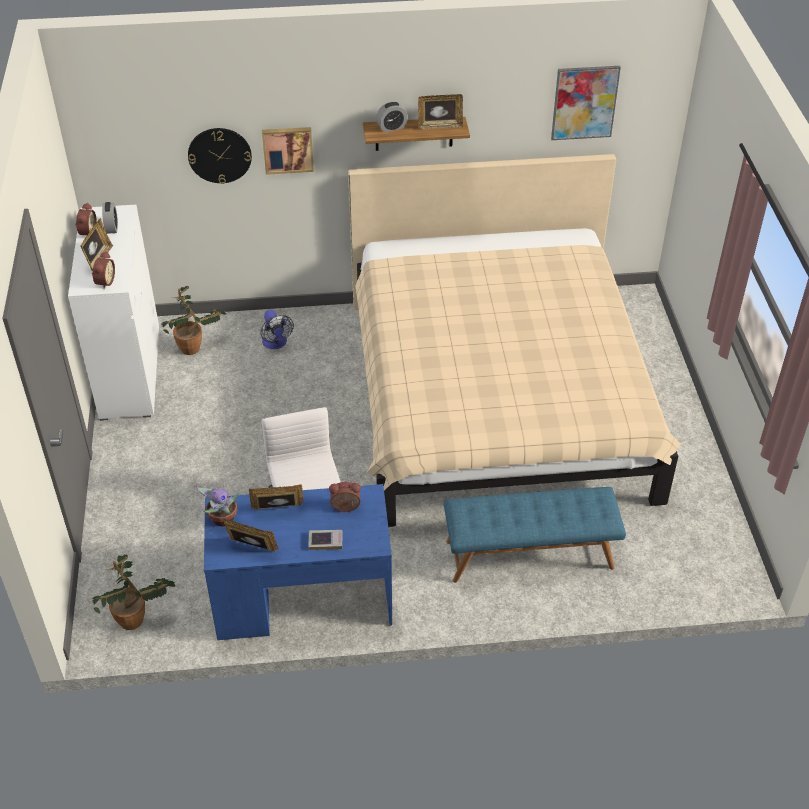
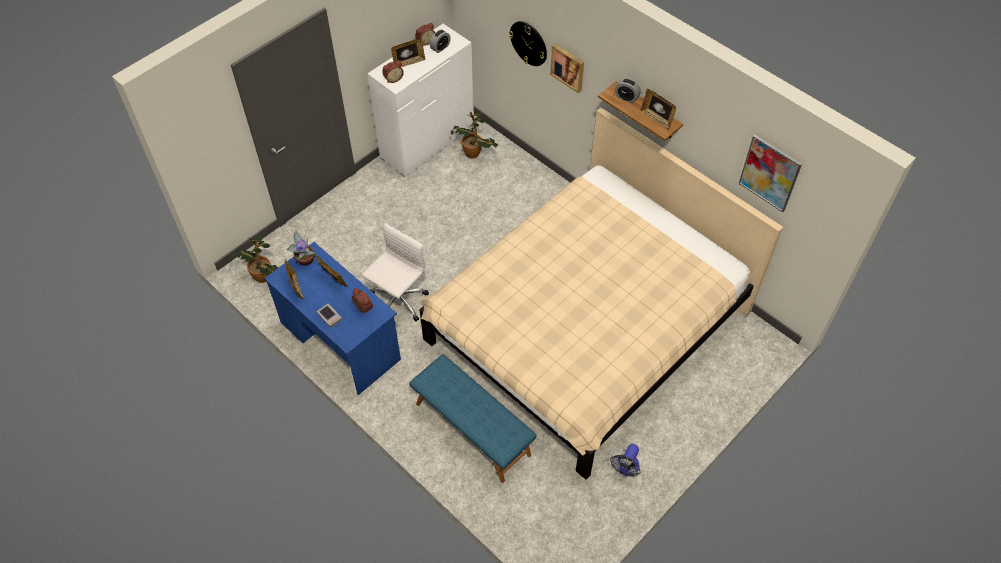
camera: 50 degrees right, 10 degrees up
(276, 344) = (517, 187): fan -> fan (626, 469)

